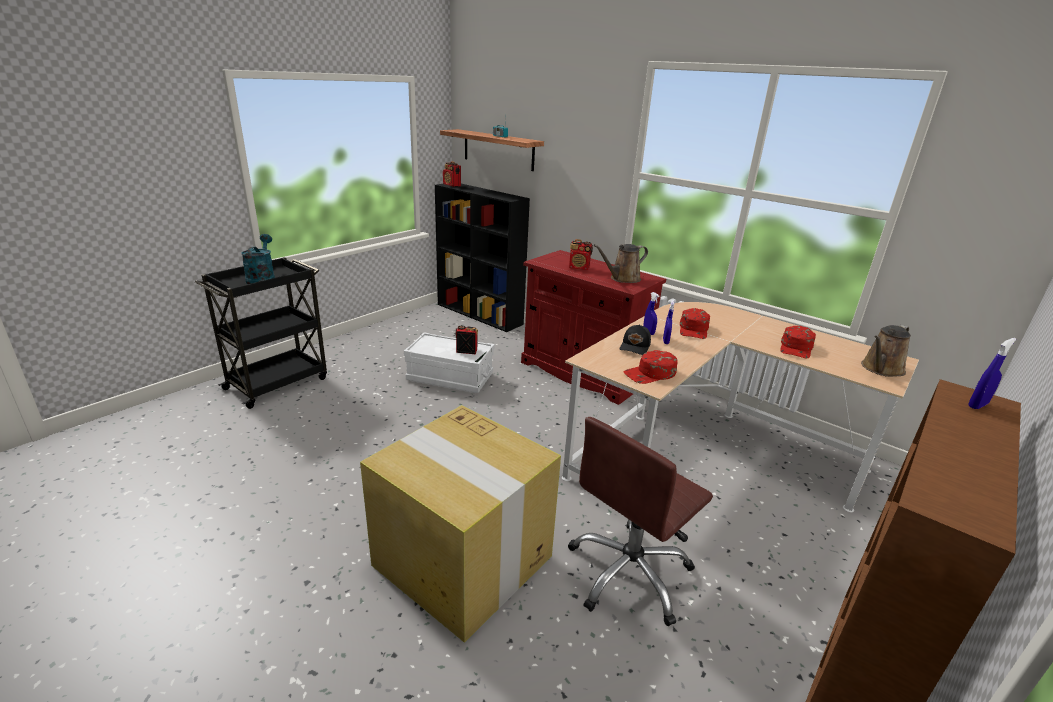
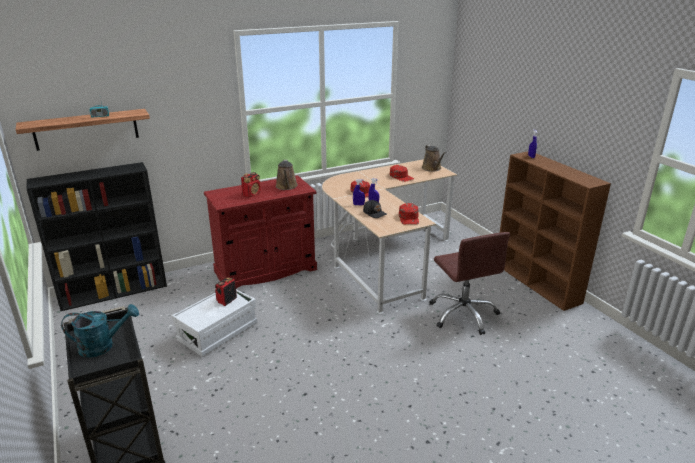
camera: 65 degrees left, 0 degrees up
(262, 278) = (103, 346): turquoise watering can -> turquoise watering can turned 150 degrees clockwise
(452, 185) = (44, 181): radio -> none
(464, 561) = (435, 369): cardboard box -> none

